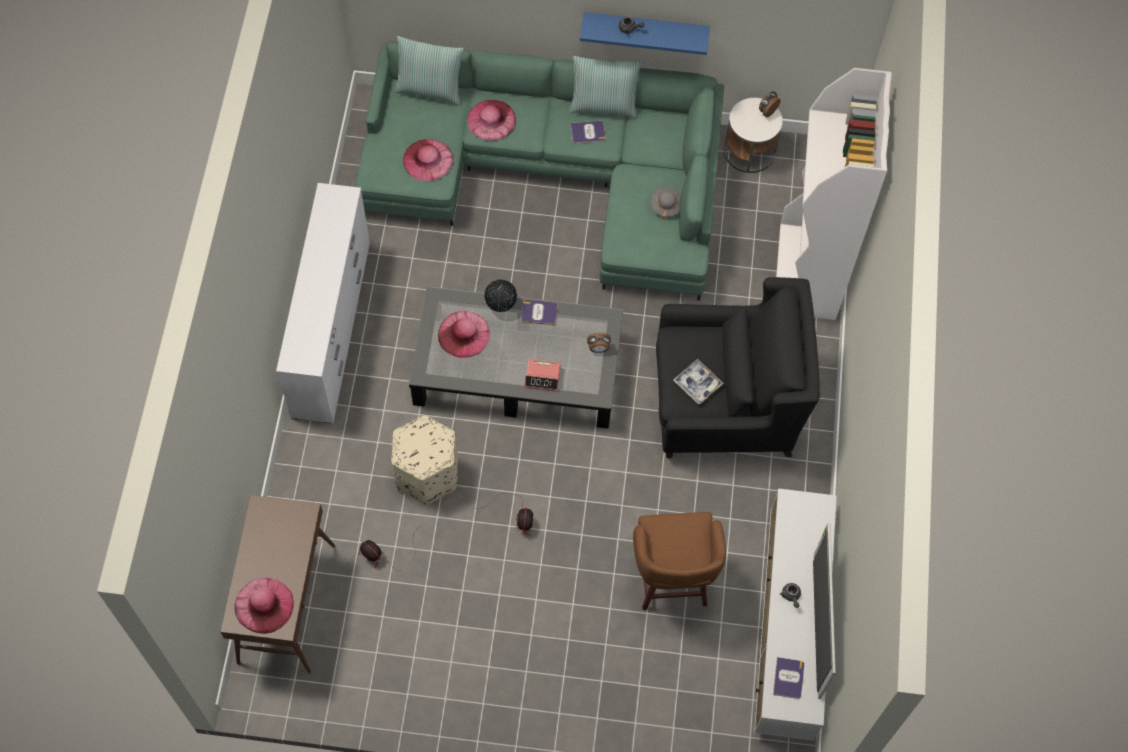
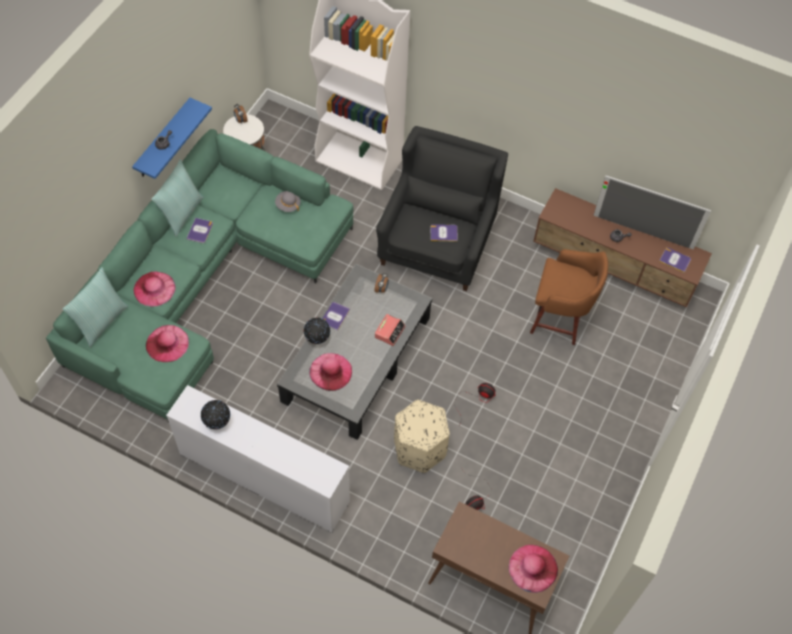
camera: 70 degrees left, 5 degrees down
(326, 232) = (217, 422): none -> globe
(697, 383) = (443, 233): tray -> book
(788, 628) = (614, 266): white tv stand -> brown tv stand

